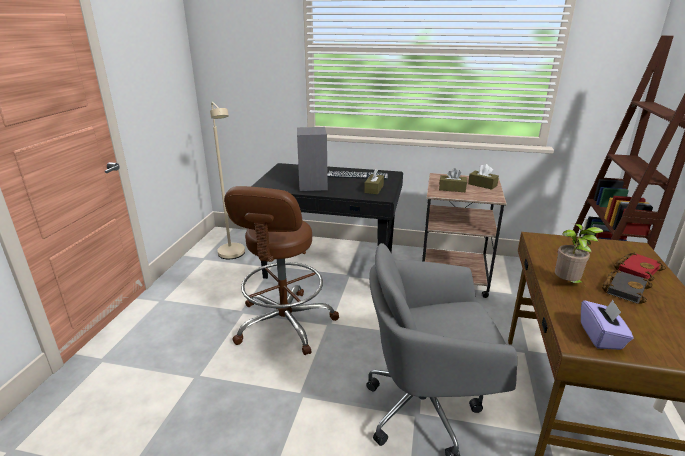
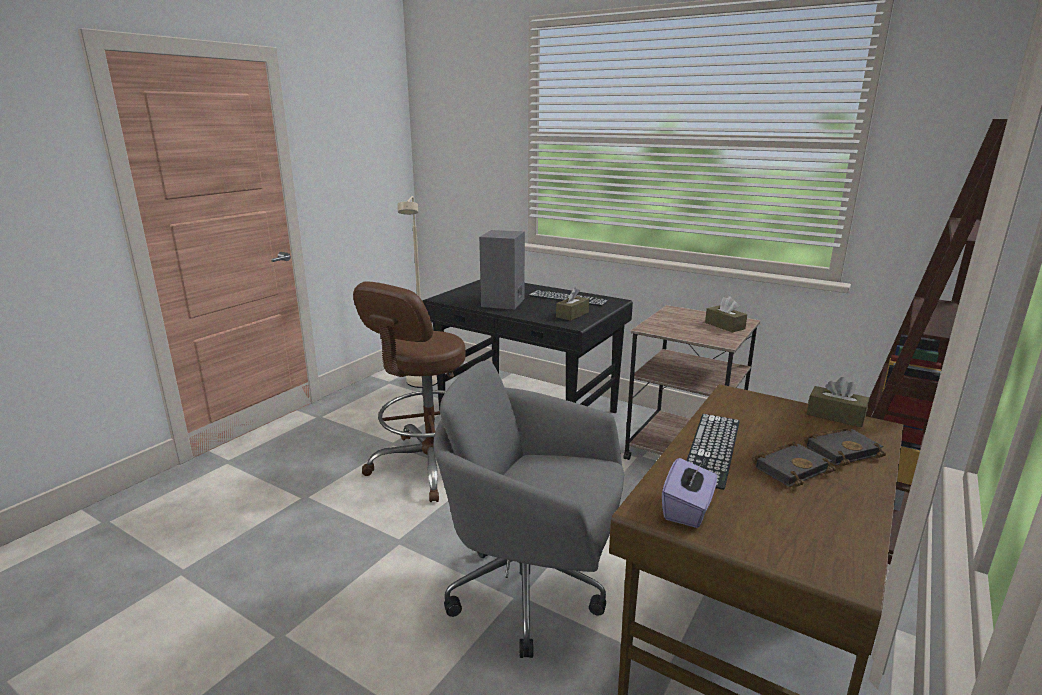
camera: 20 degrees right, 5 degrees down
(452, 189) = (675, 325): brown tissue box -> brown tissue box (835, 415)
(567, 284) = (712, 448): potted plant -> keyboard
(636, 269) = (841, 450): red book -> black book

